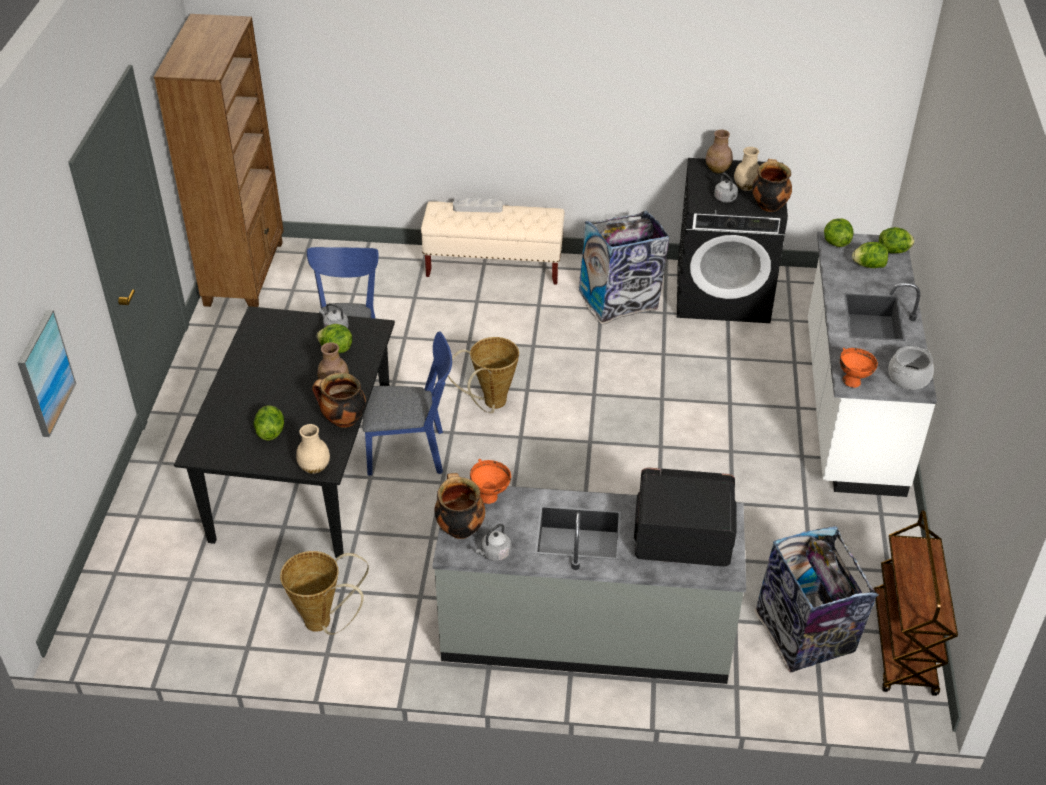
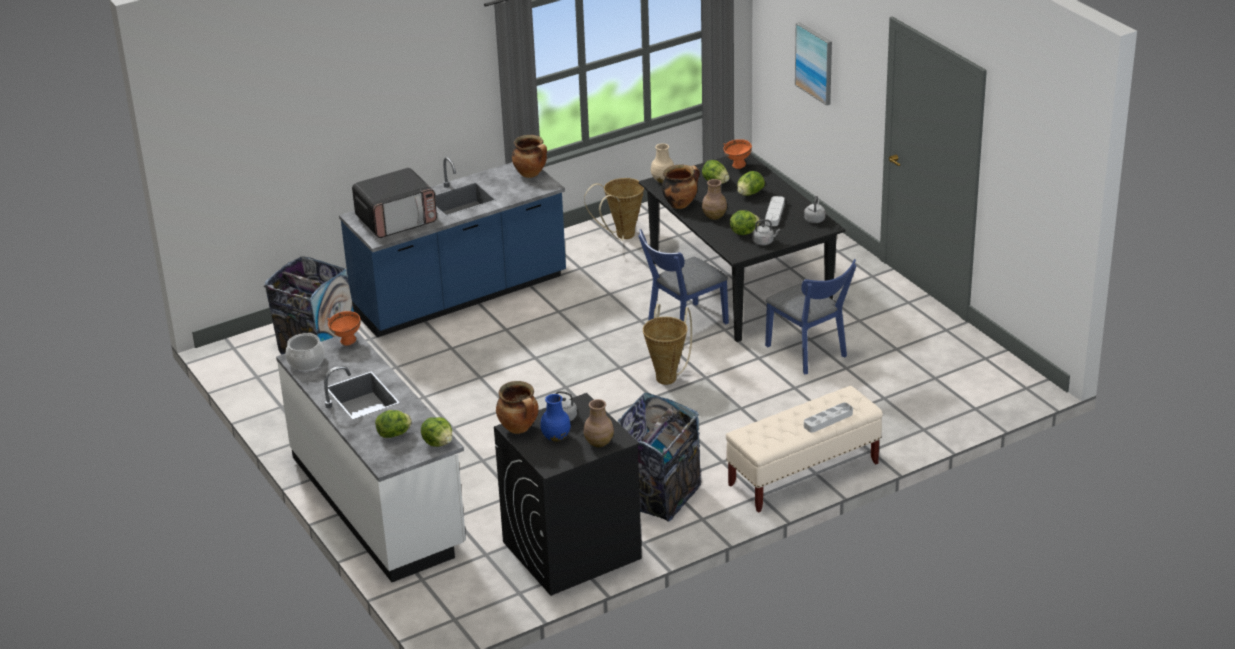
camera: 145 degrees right, 10 degrees down
(245, 273) = (993, 371): brown bookcase -> none
(278, 357) = (774, 213): none -> grey tray
(490, 496) = (531, 192): orange bowl -> orange bowl (738, 166)
(494, 553) = (498, 173): grey kettle -> grey kettle (814, 219)
(586, 631) = (461, 296): grey counter -> blue counter
(746, 187) = (555, 437): beige vase -> blue vase
(894, 251) = (380, 458): lettuce -> lettuce (749, 194)
(903, 645) = (248, 372): brown cart -> none

